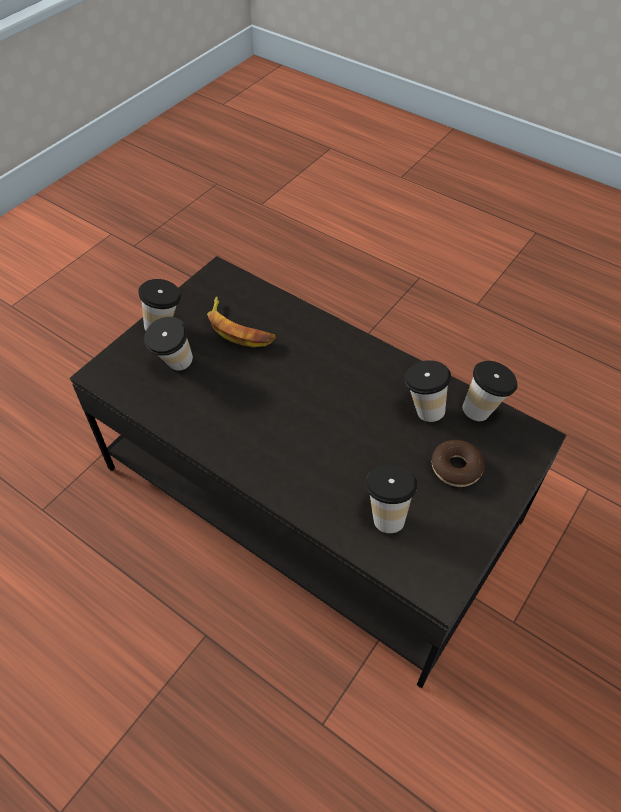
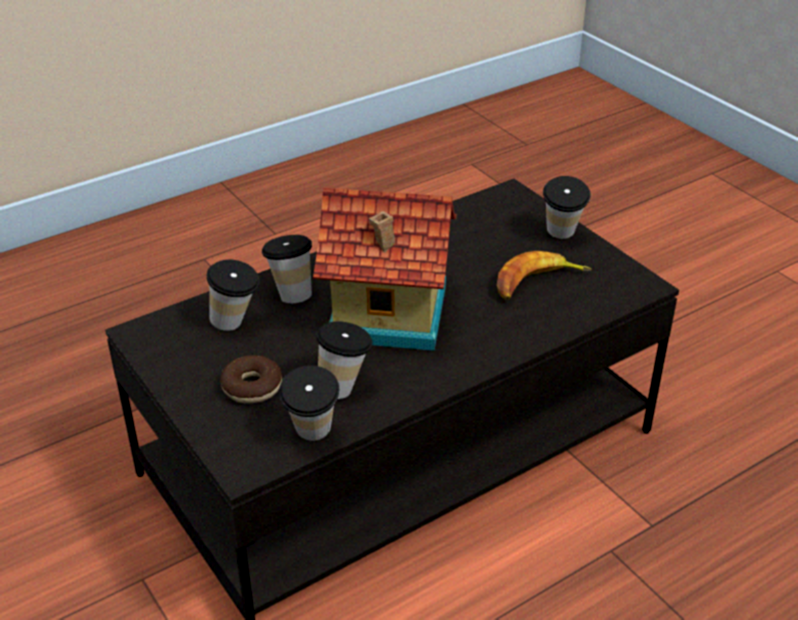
camera: 110 degrees right, 15 degrees down
(174, 367) = (498, 234): cup -> cup (291, 293)
(323, 408) = (388, 315): none -> toy house

